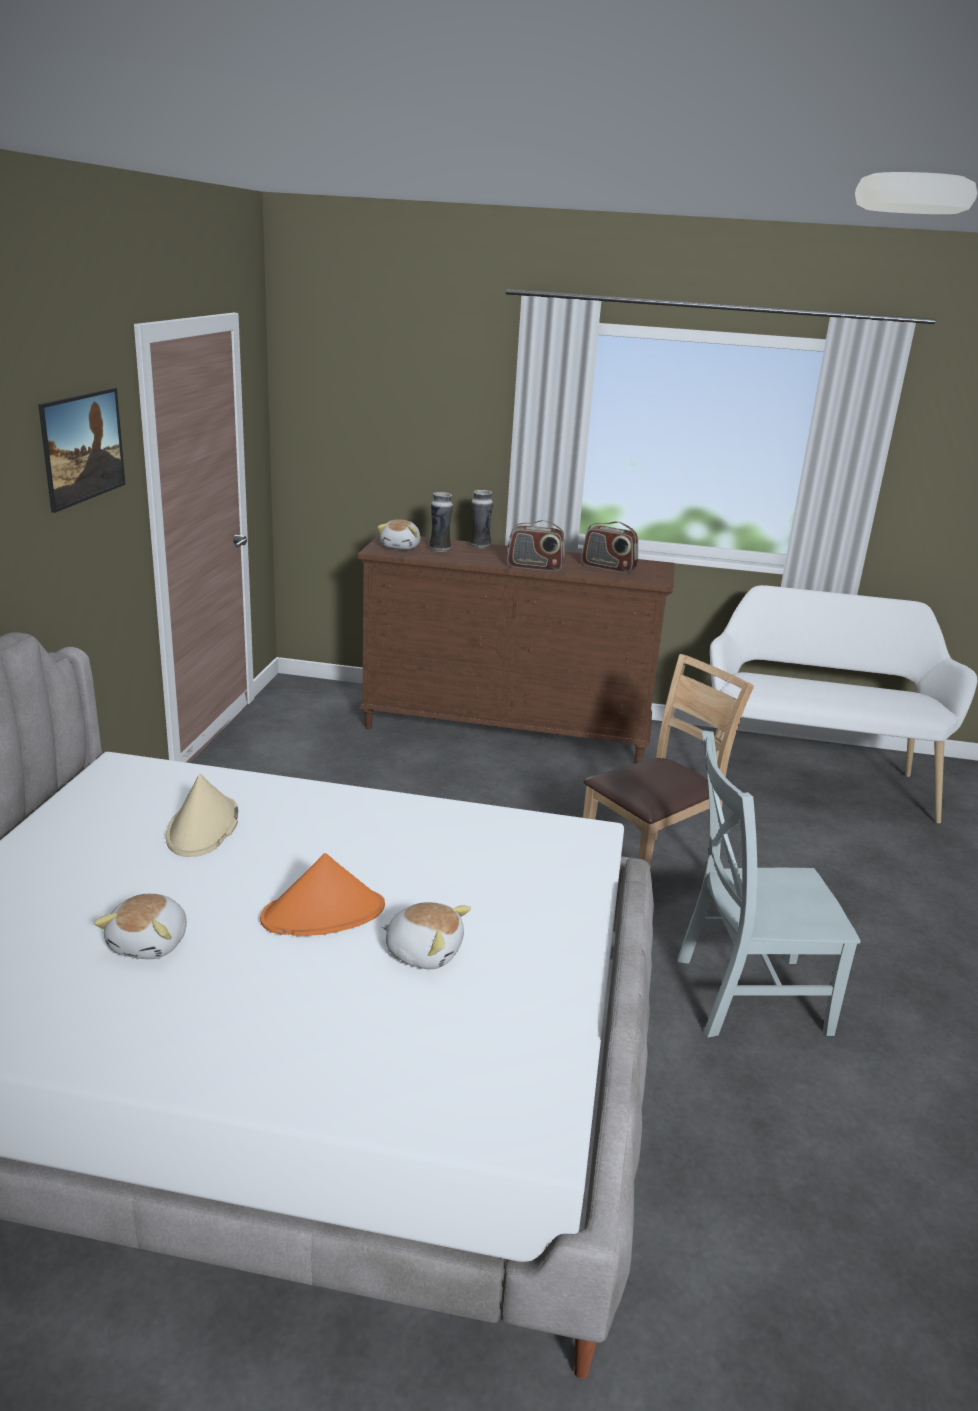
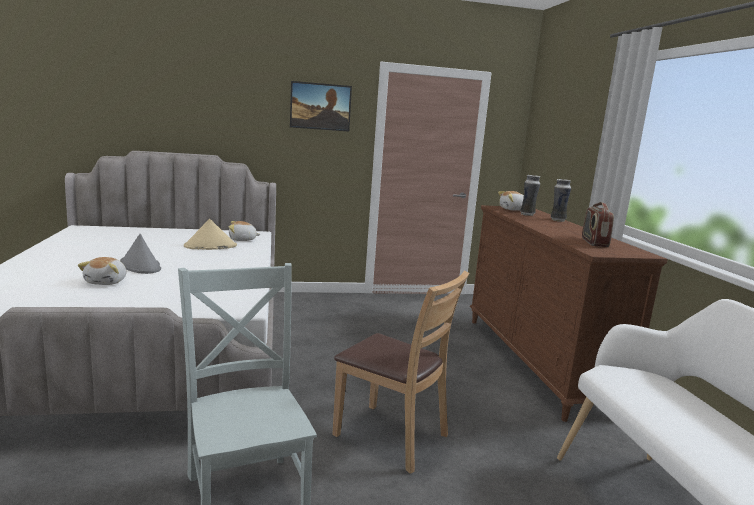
camera: 70 degrees right, 10 degrees down
(150, 943) = (116, 248): plush toy -> plush toy (242, 240)
(324, 913) = (140, 266): orange hat -> grey hat
(534, 567) = (544, 229): radio -> none

